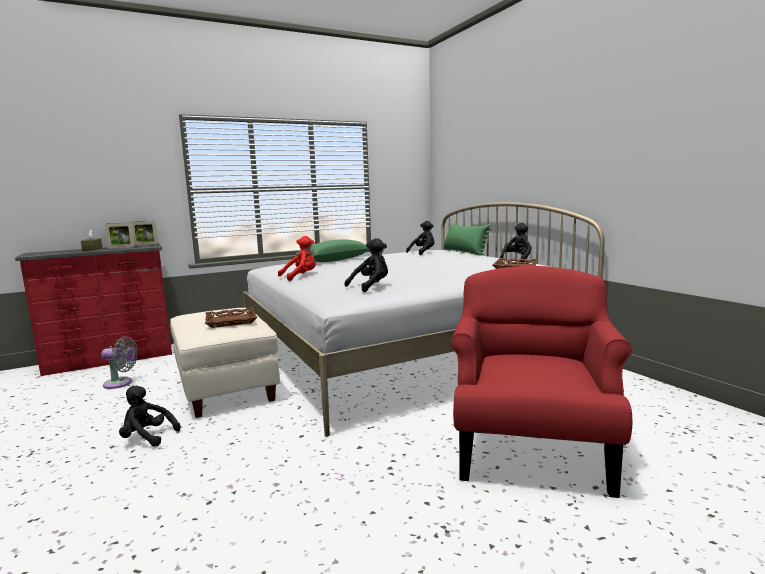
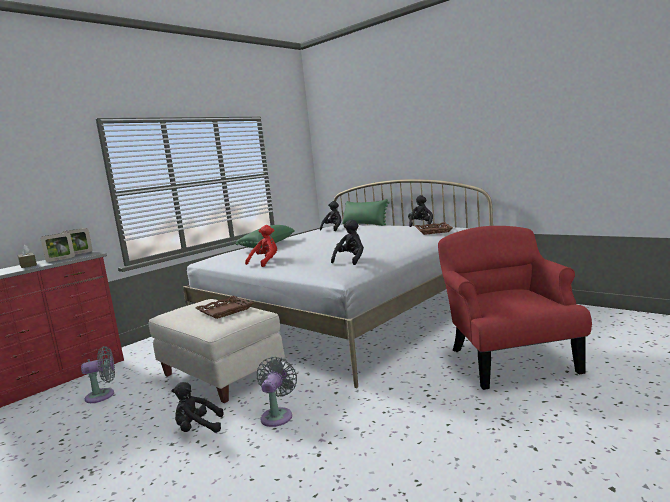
camera: 20 degrees left, 0 degrees up
(223, 445) = (278, 415): none -> grey fan

